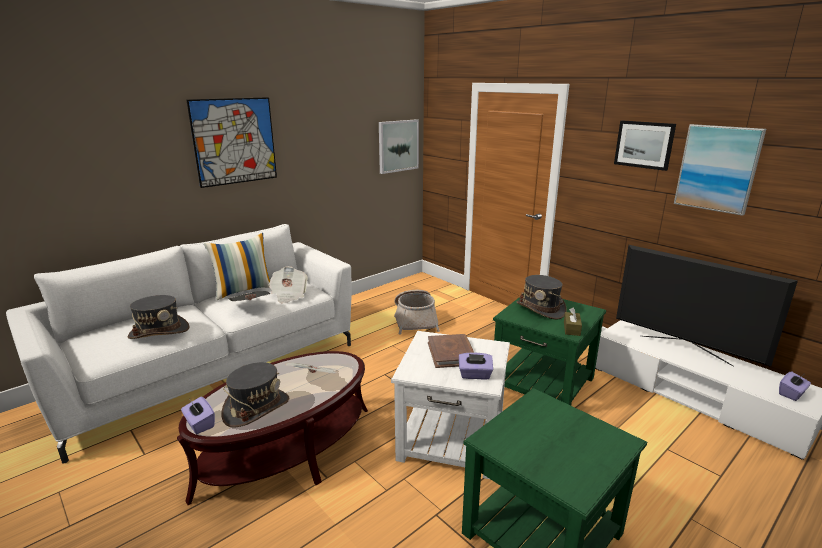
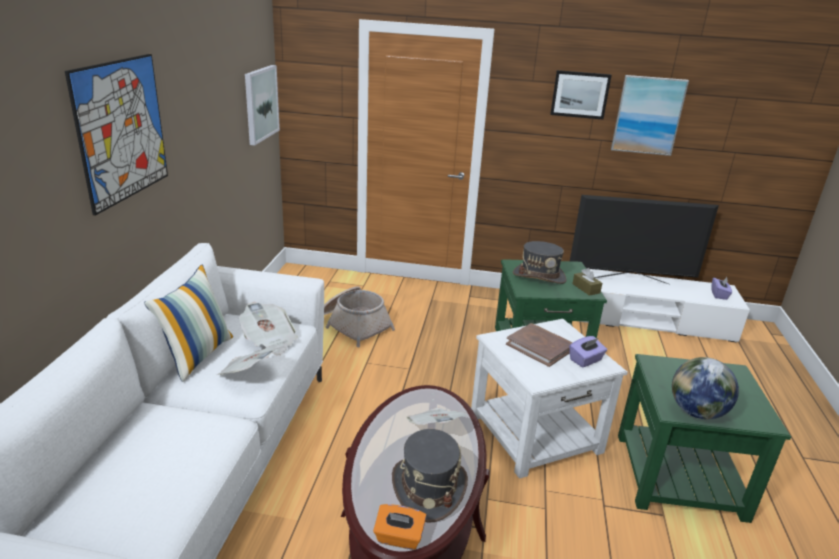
camera: 40 degrees left, 5 degrees up
(159, 331) = (178, 456): grey hat -> none
(199, 424) = (399, 538): purple tissue box -> orange tissue box
(511, 450) = (696, 412): none -> globe

